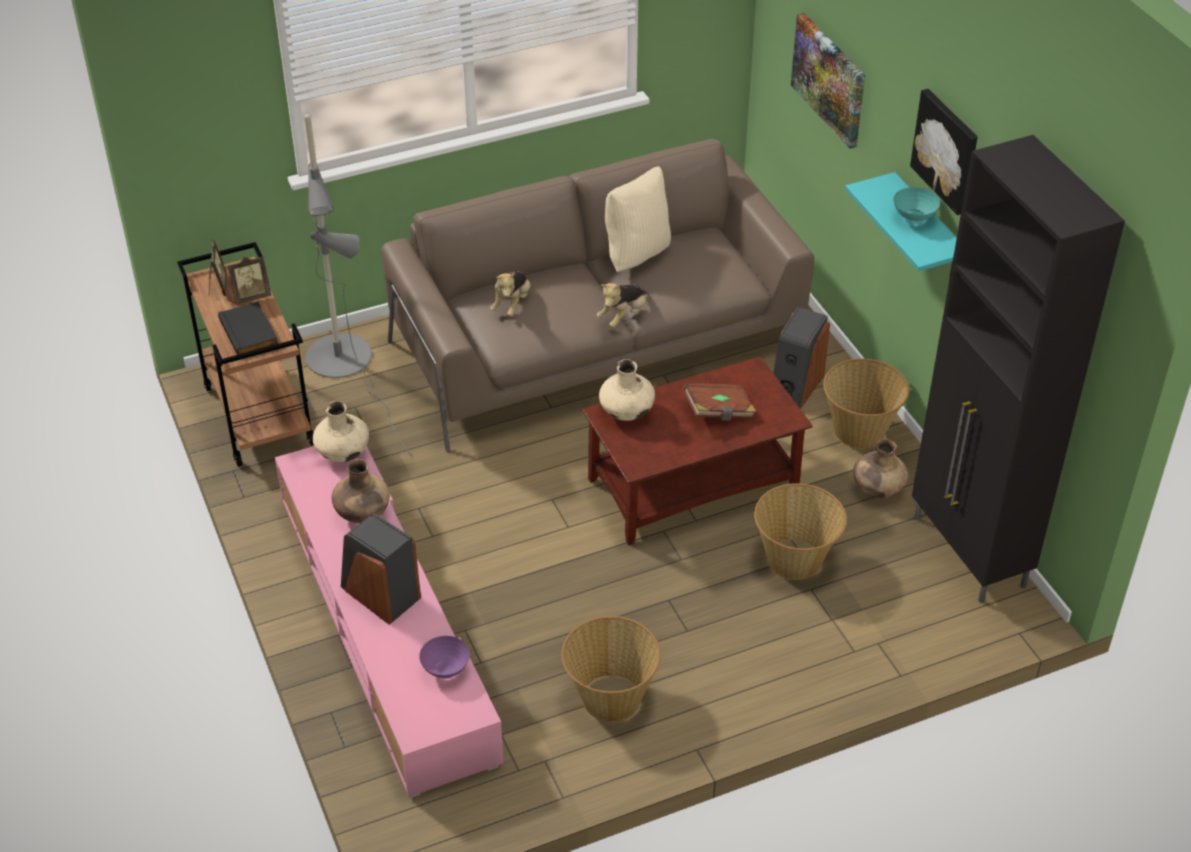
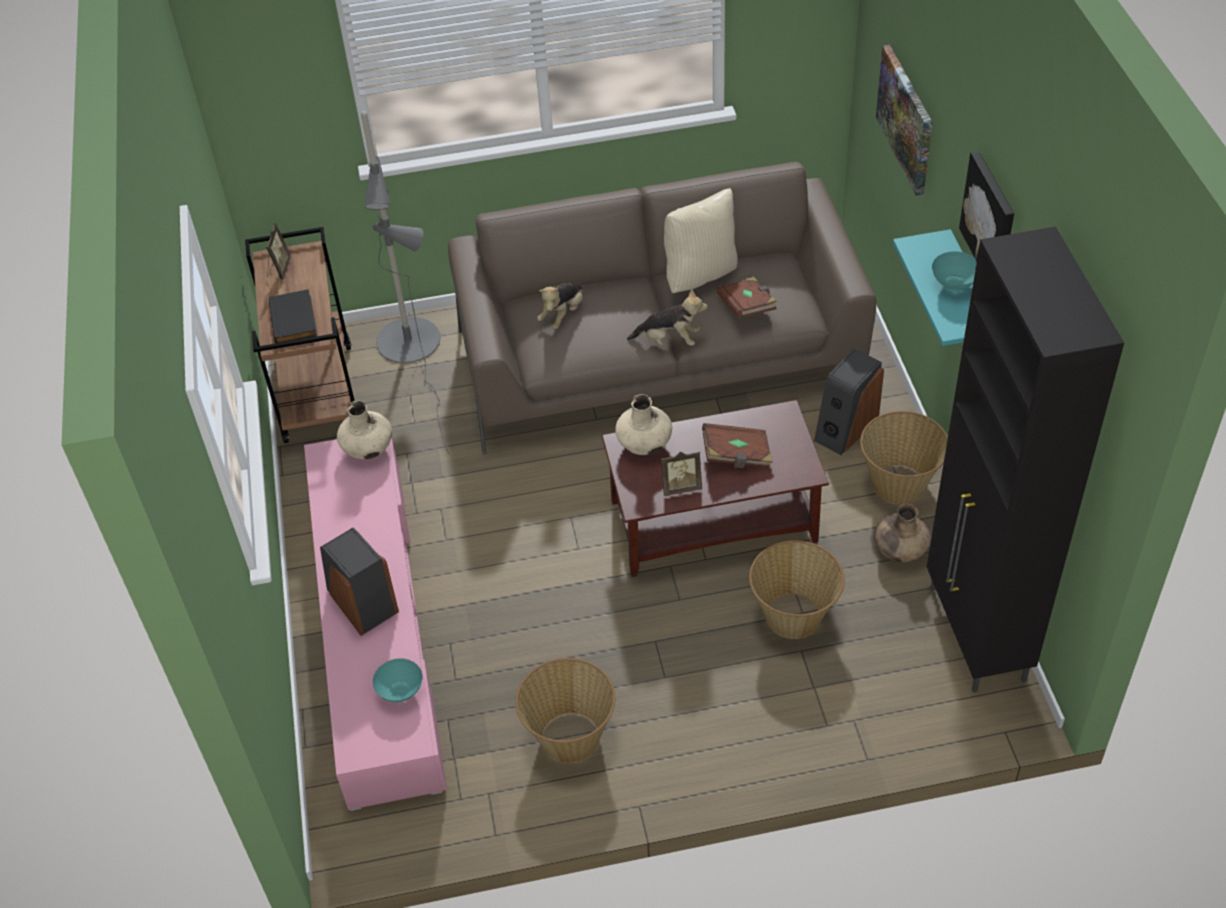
camera: 15 degrees right, 5 degrees up
(251, 296) = (307, 282): picture frame -> picture frame (681, 487)
(362, 514) = (368, 515): brown vase -> none
(445, 670) = (400, 692): purple bowl -> turquoise bowl
(623, 316) = (669, 340): plush toy -> plush toy turned 135 degrees counterclockwise
(691, 278) = (747, 307): none -> brown book

